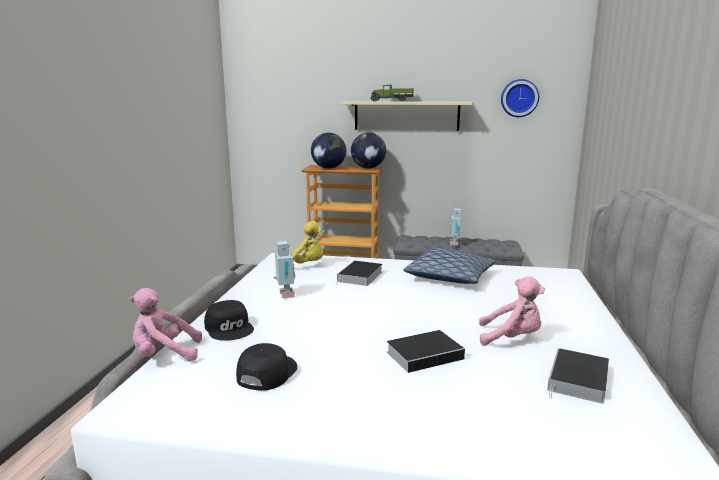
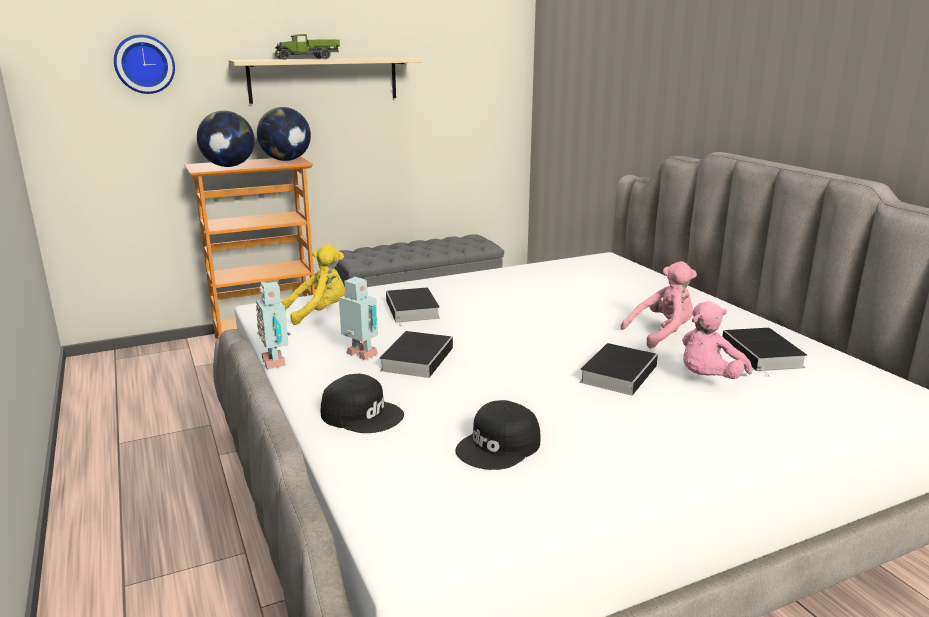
camera: 35 degrees left, 5 degrees up
(164, 355) = (337, 474): pink plush toy -> pink plush toy (708, 379)
(266, 373) = (500, 446): black cap -> black cap turned 120 degrees counterclockwise
(313, 306) = (417, 358): none -> book
(450, 277) = (510, 287): pillow -> none
(455, 243) = (418, 250): toy robot -> toy robot (276, 361)
(519, 98) = (464, 52): wall clock -> wall clock (144, 64)

